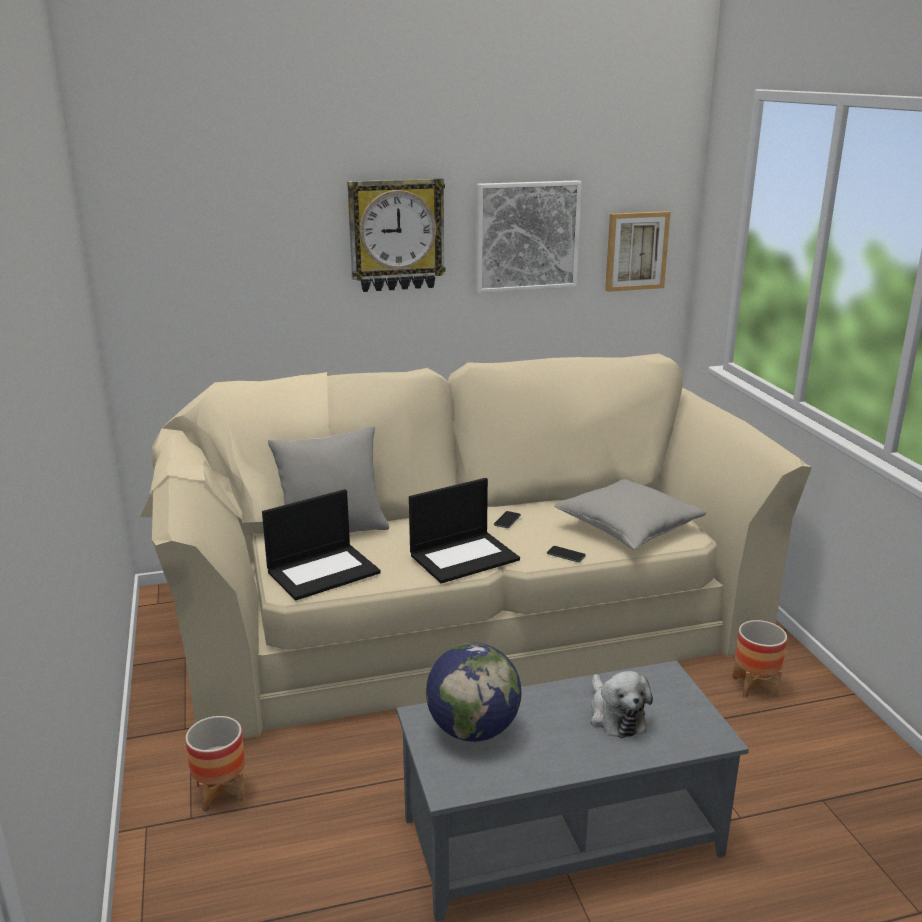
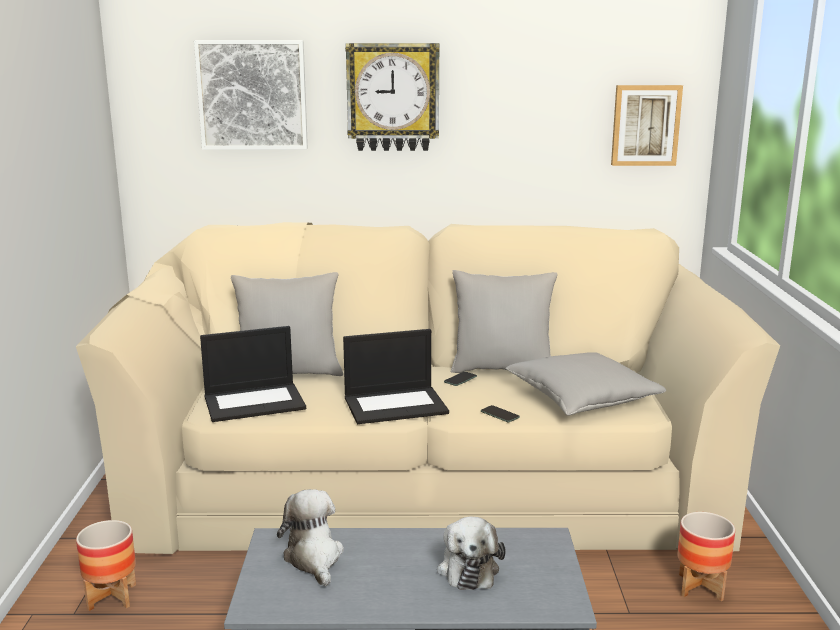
camera: 15 degrees right, 5 degrees down
(473, 730) = (314, 558): globe -> plush toy
(527, 236) = (526, 104): picture -> picture (252, 95)
(535, 503) = (502, 369): none -> grey pillow

